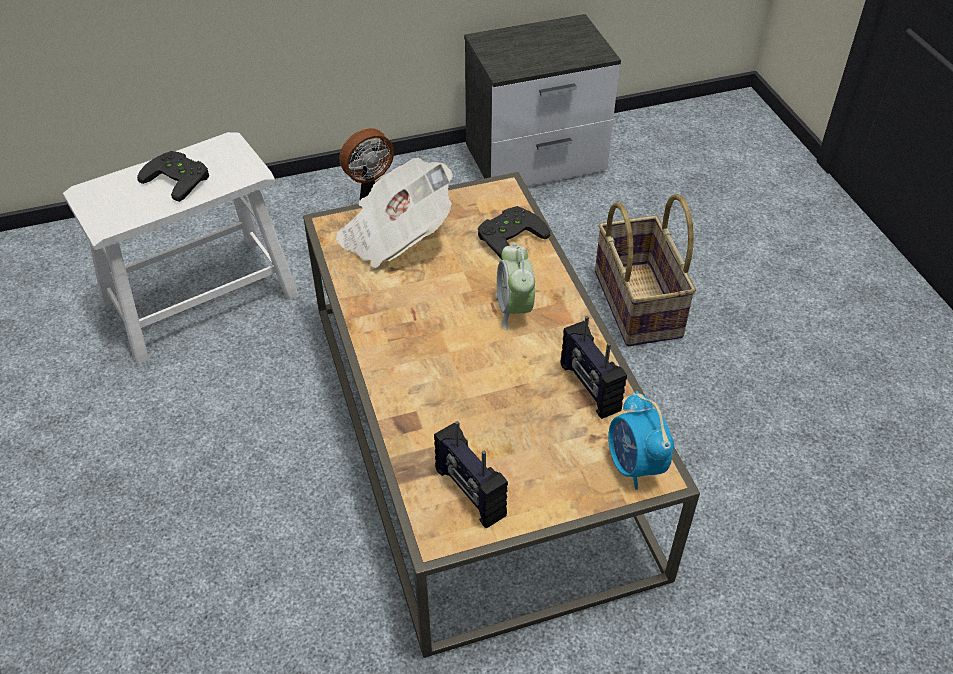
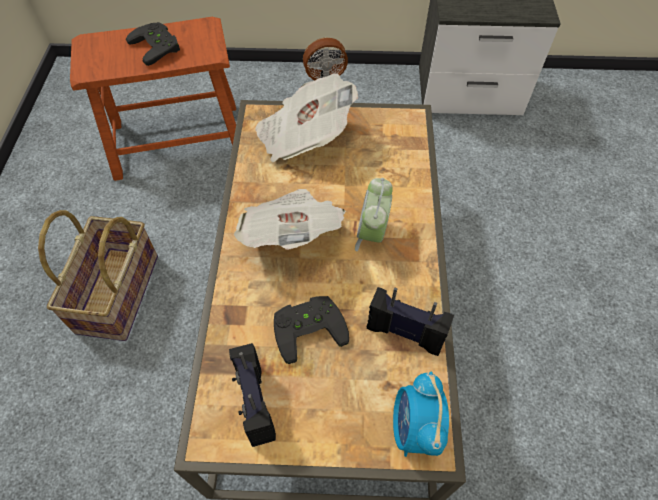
camera: 20 degrees right, 10 degrees up
(200, 297) = (177, 140): white stool -> brown stool
(430, 332) = (291, 234): none -> newspaper
(509, 235) = (397, 161): black game controller -> black game controller (308, 326)
(589, 387) = (405, 332): radio -> radio turned 120 degrees clockwise
(639, 304) = (505, 239): basket -> basket (119, 294)

